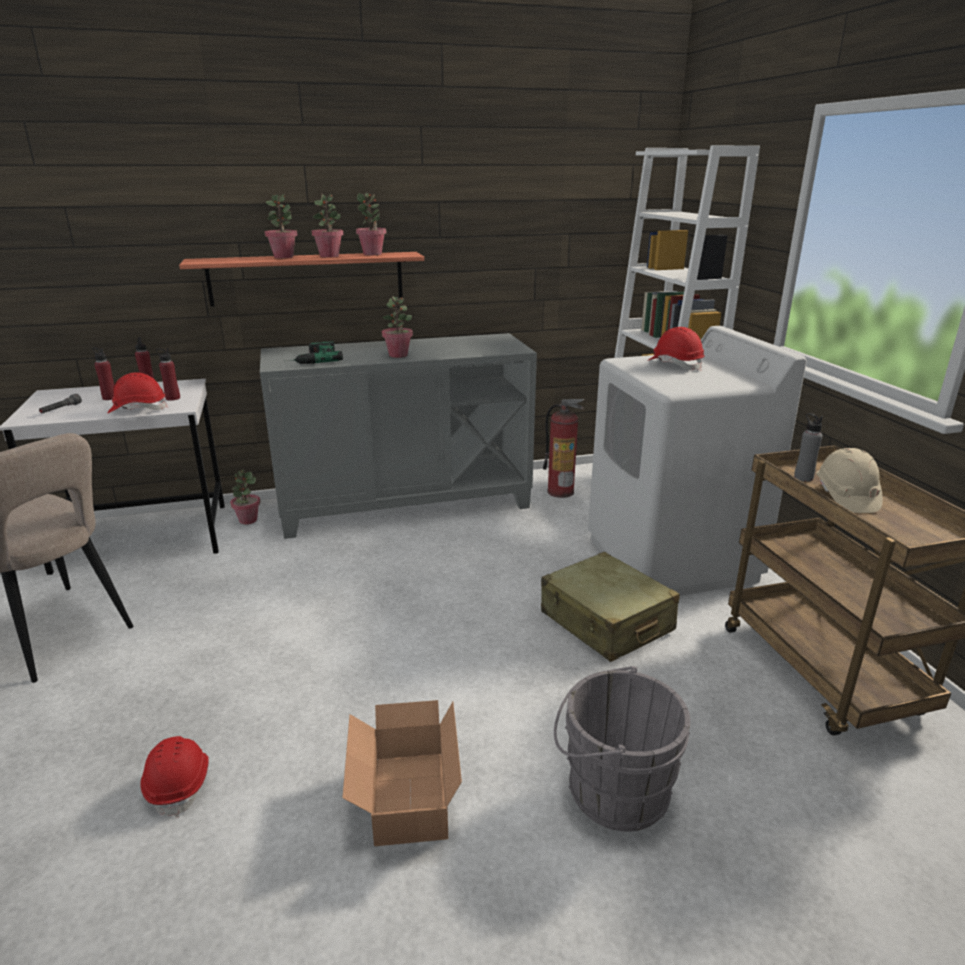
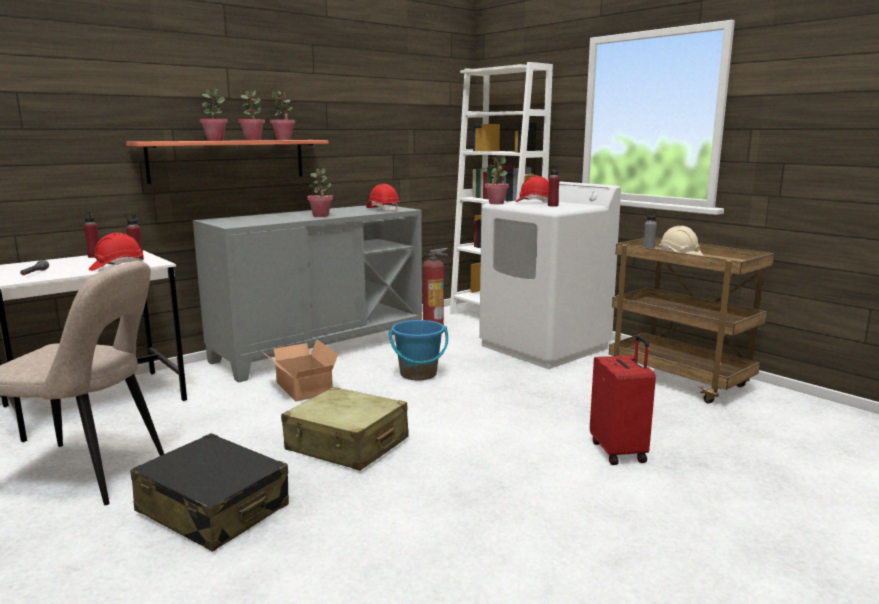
camera: 25 degrees left, 10 degrees down
(105, 722) = (213, 509): none -> black suitcase
(110, 398) = (70, 264): red bottle -> red bottle (552, 205)
(180, 784) = (325, 522): red hard hat -> red hard hat (383, 209)
(248, 520) = (189, 377): potted plant -> potted plant (496, 203)
(311, 359) = (253, 221): power drill -> none
(405, 800) = (501, 487): cardboard box -> cardboard box (302, 389)
(475, 571) = (418, 374): none -> blue bucket
(606, 622) = (536, 382): beige suitcase -> beige suitcase (347, 445)
(611, 789) = (619, 451): grey bucket -> red suitcase

